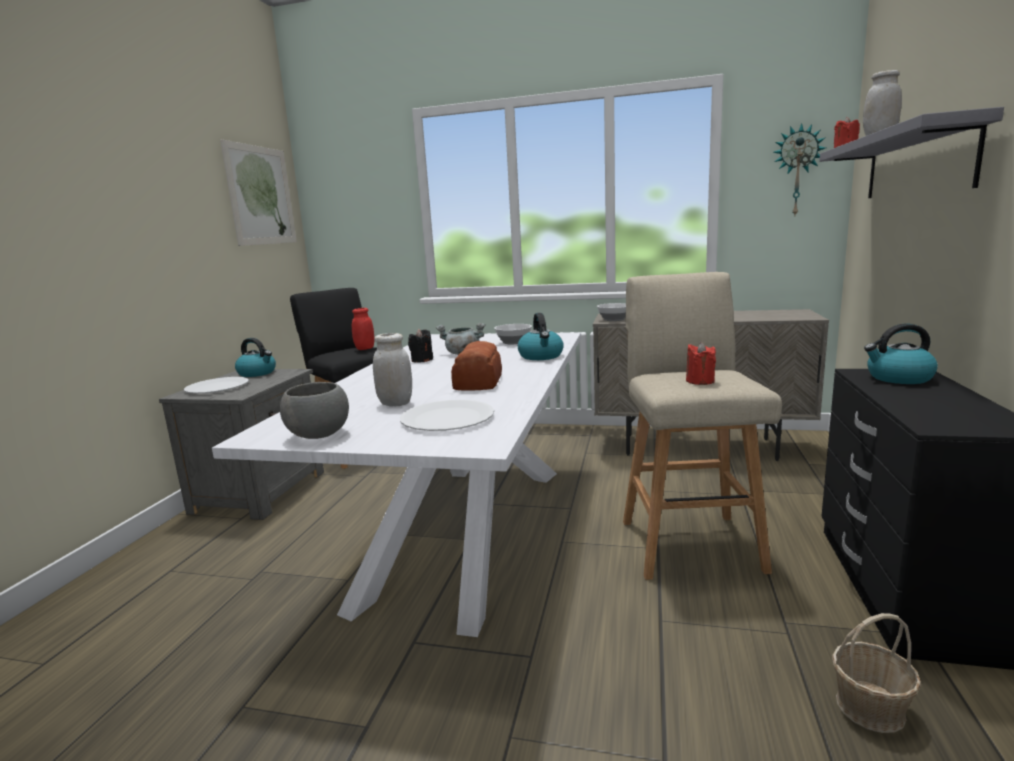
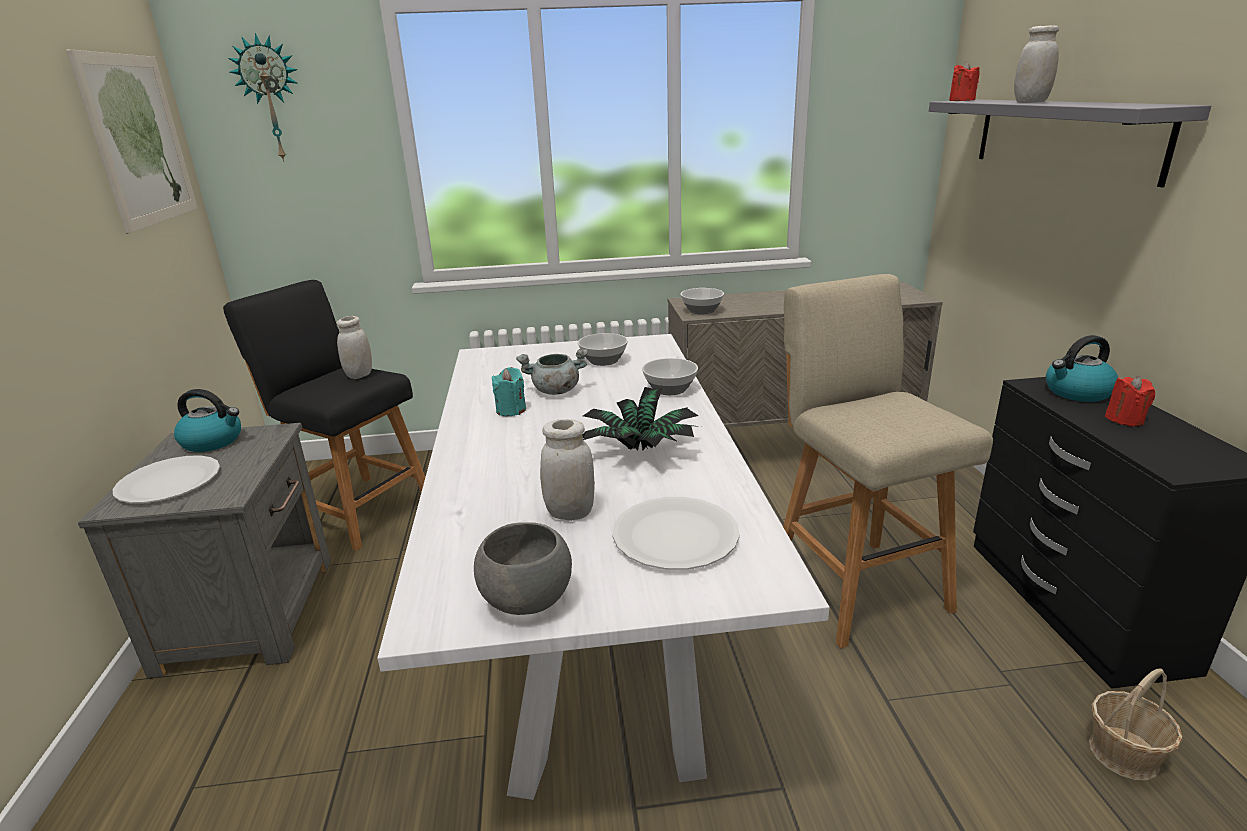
camera: 20 degrees left, 10 degrees up
(365, 348) = (359, 375): red jar -> white jar
(422, 360) = (511, 410): black candle -> turquoise candle
(479, 382) = (641, 451): bread -> potted plant
(541, 356) = (670, 389): kettle -> bowl
(700, 381) = (899, 420): red candle -> red candle (1124, 419)
(797, 171) = (891, 116): wall clock -> wall clock (271, 99)

